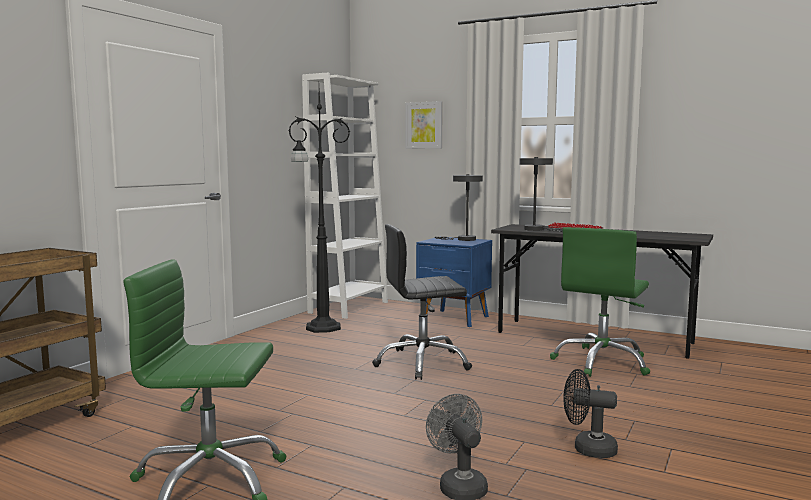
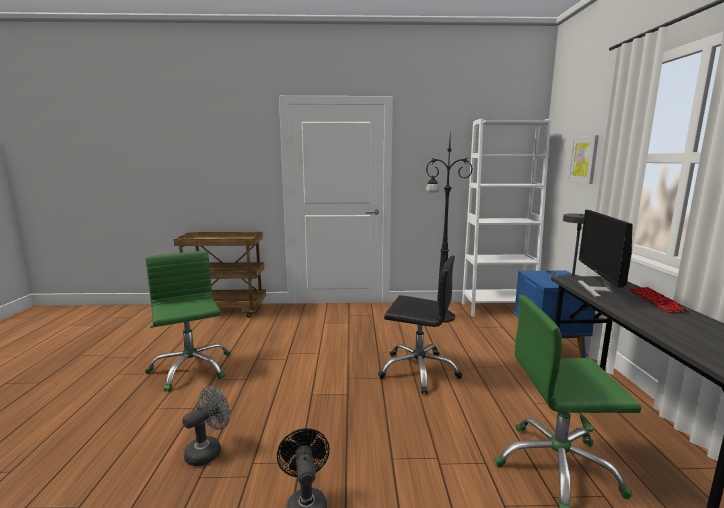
camera: 60 degrees right, 5 degrees up
(422, 363) = (418, 370): black office chair -> black office chair turned 150 degrees clockwise
(537, 229) = (597, 289): grey table lamp -> monitor

